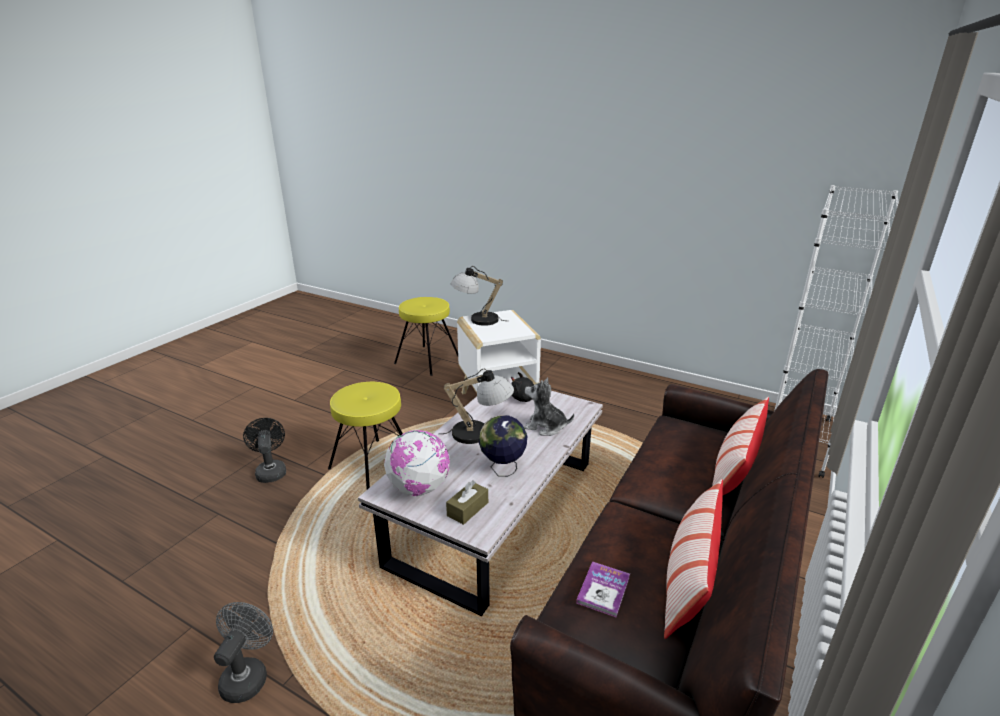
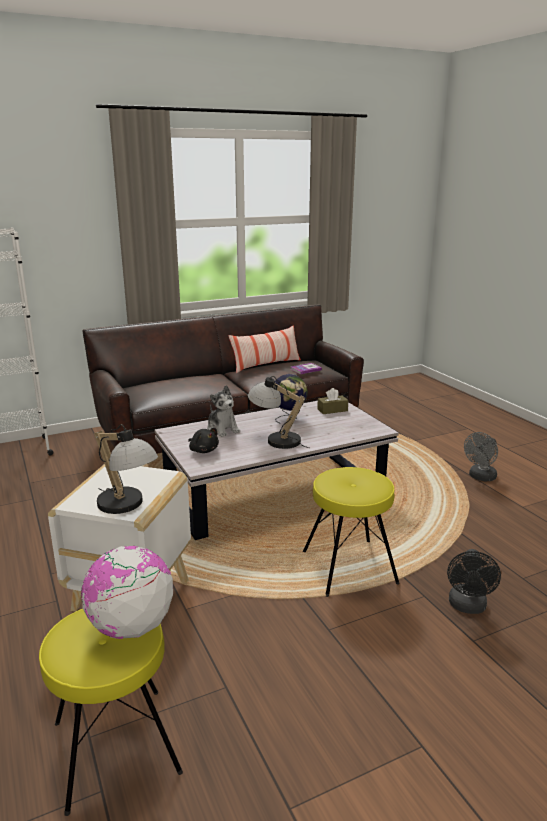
camera: 145 degrees left, 5 degrees down
(419, 488) = (353, 425): globe -> globe (131, 627)
(734, 470) = (169, 378): pillow -> none

